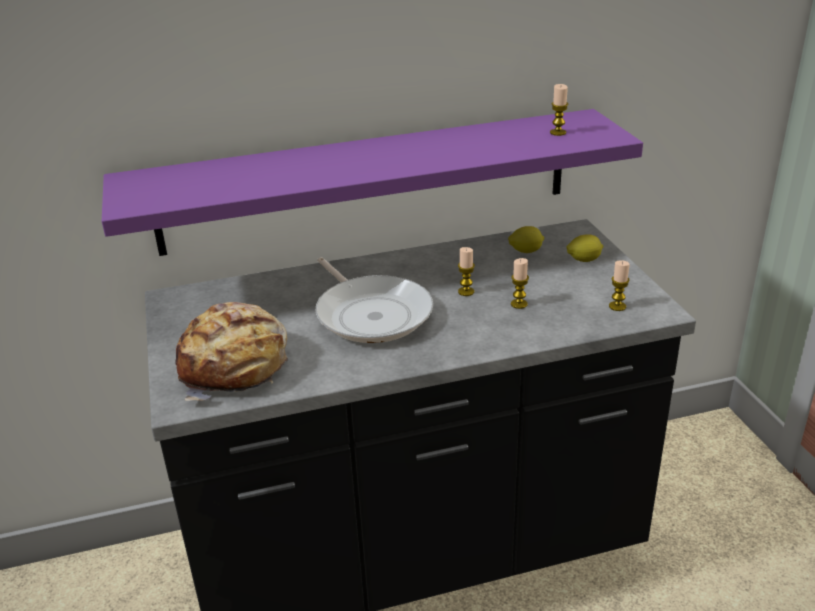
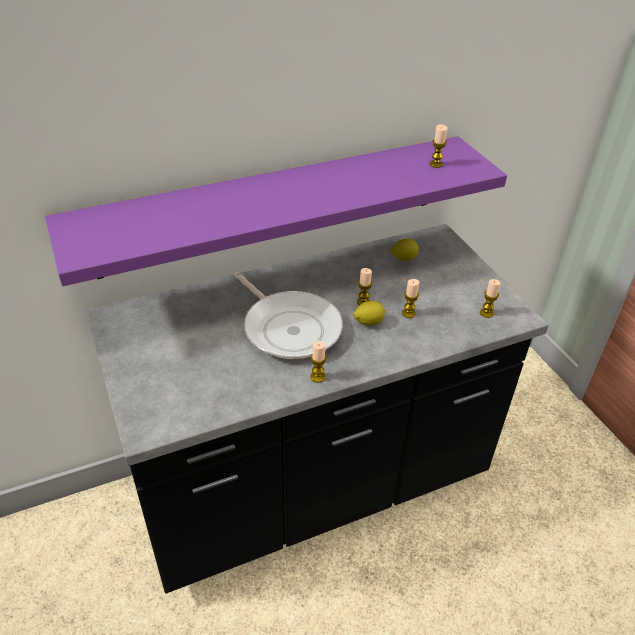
camera: 10 degrees left, 10 degrees up
(235, 367) = (184, 389): bread -> none
(393, 361) = (317, 377): none -> candle
(583, 260) = (451, 266): lemon -> lemon (368, 322)

